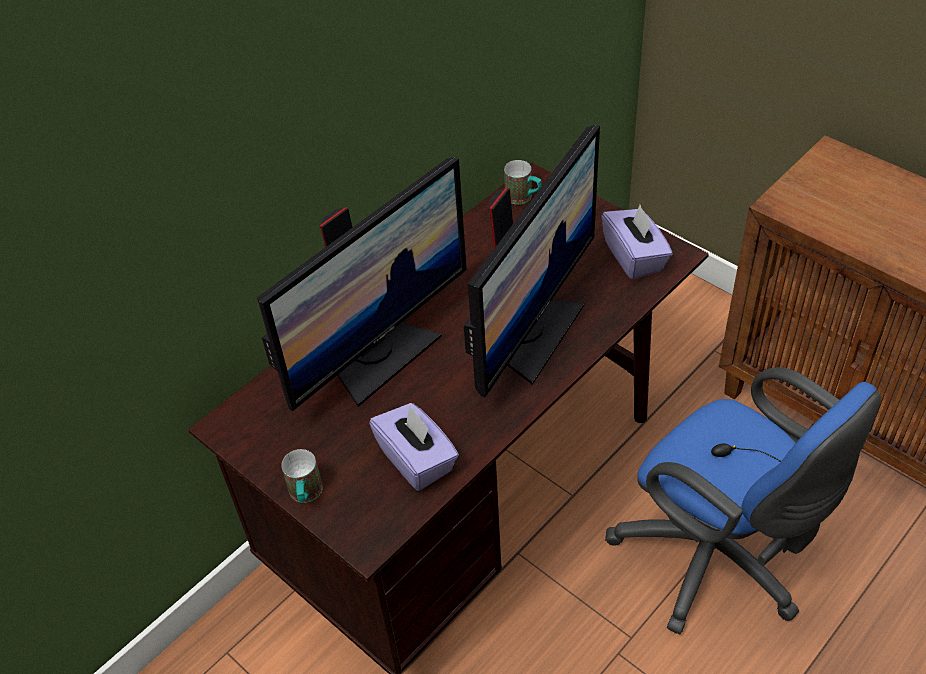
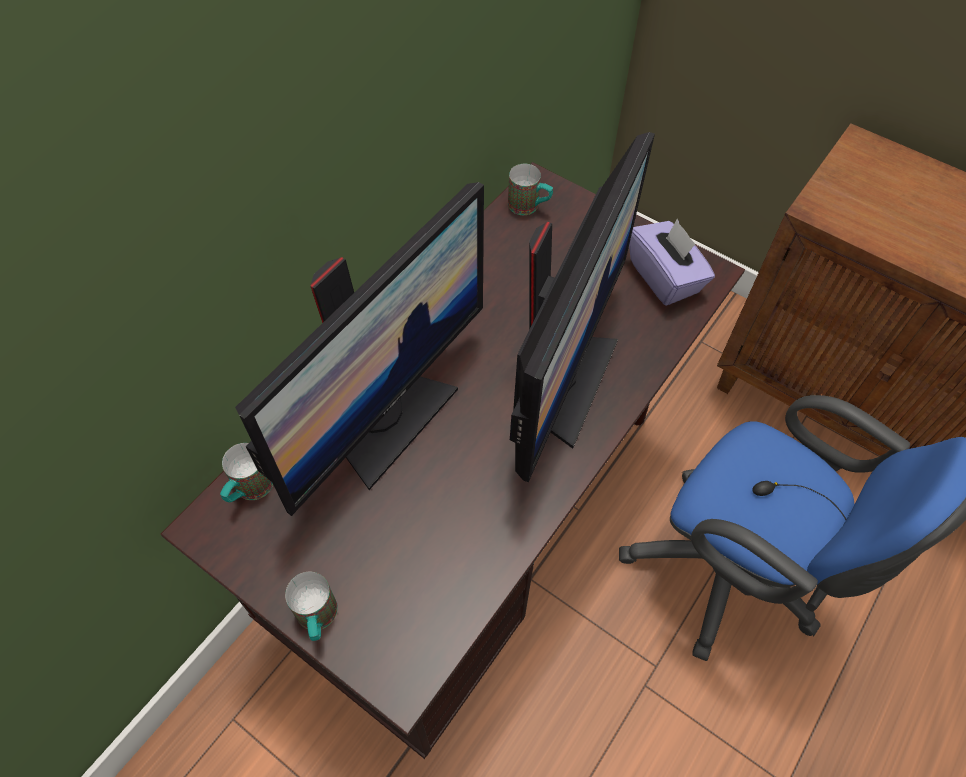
camera: 10 degrees left, 10 degrees up
(261, 402) = (249, 490): none -> mug
(417, 460) = (449, 560): purple tissue box -> none

